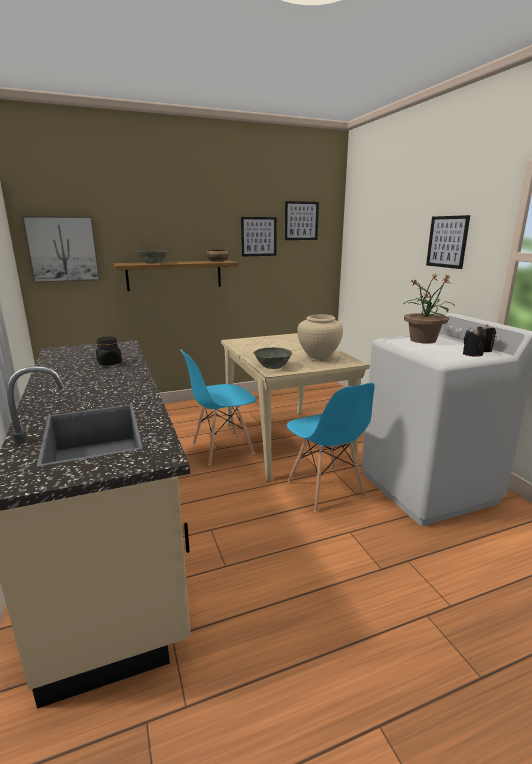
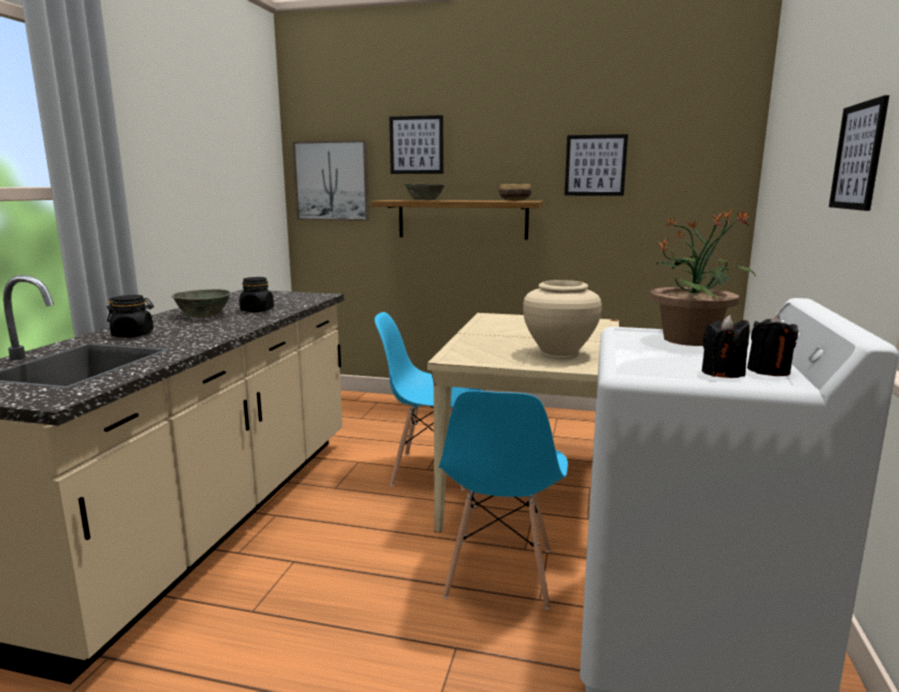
camera: 35 degrees right, 5 degrees down
(66, 400) = (133, 334): none -> black jar
(272, 366) = (467, 352): grey bowl -> grey bowl (203, 315)
(301, 221) = (675, 139): picture -> picture (416, 145)

